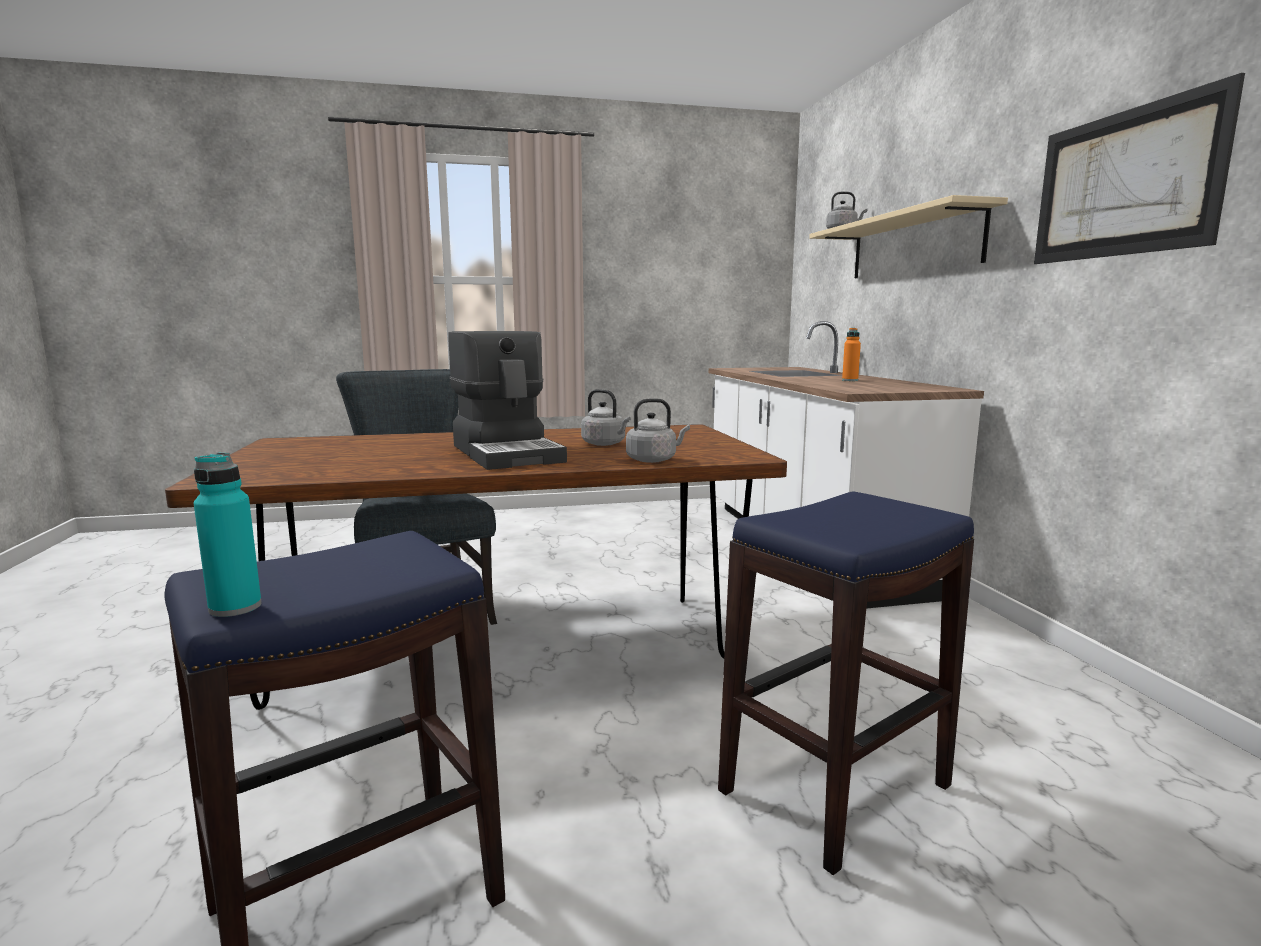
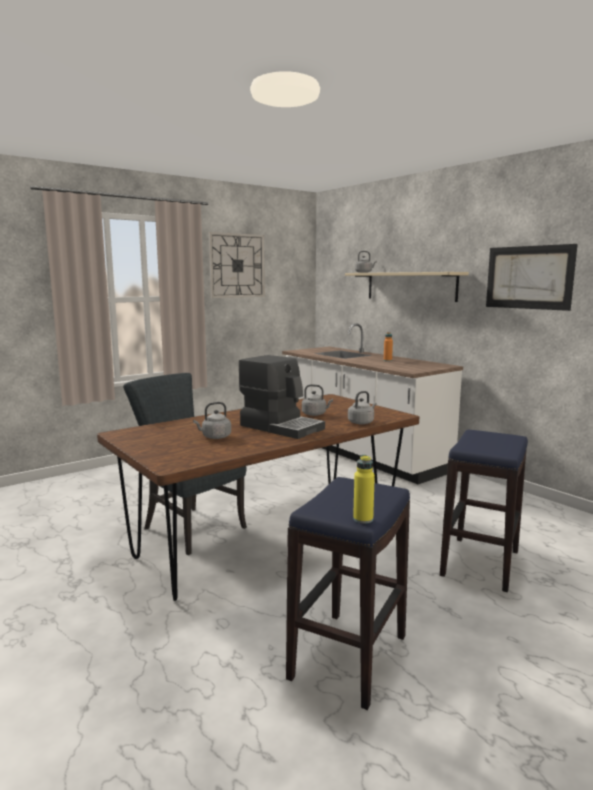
camera: 25 degrees left, 0 degrees up
(235, 607) = (363, 519): turquoise bottle -> yellow bottle
(379, 455) = (215, 437): none -> grey kettle
(648, 234) = (237, 265): none -> wall clock

